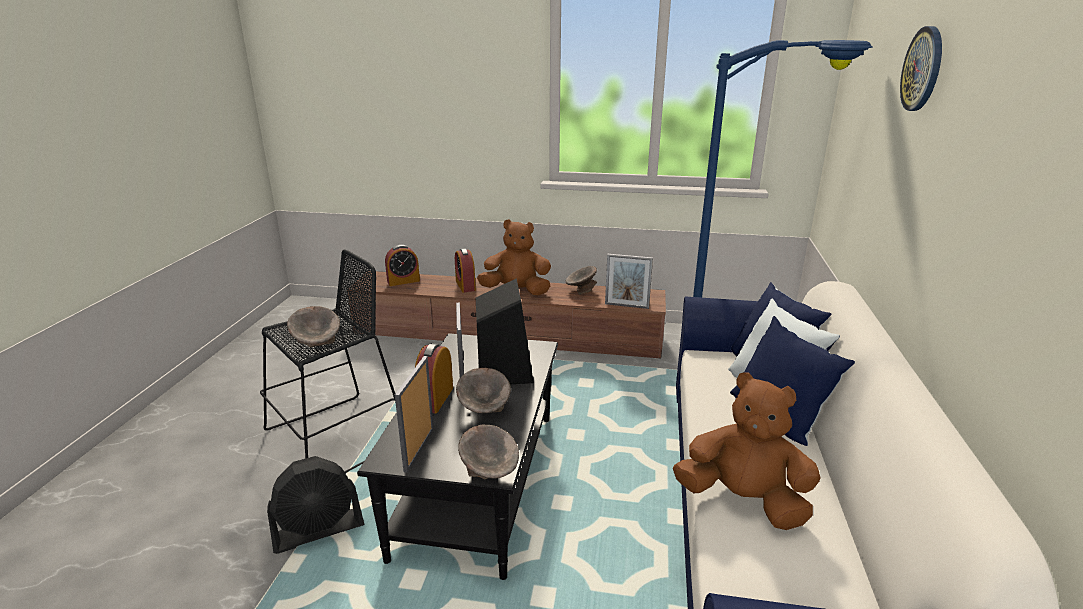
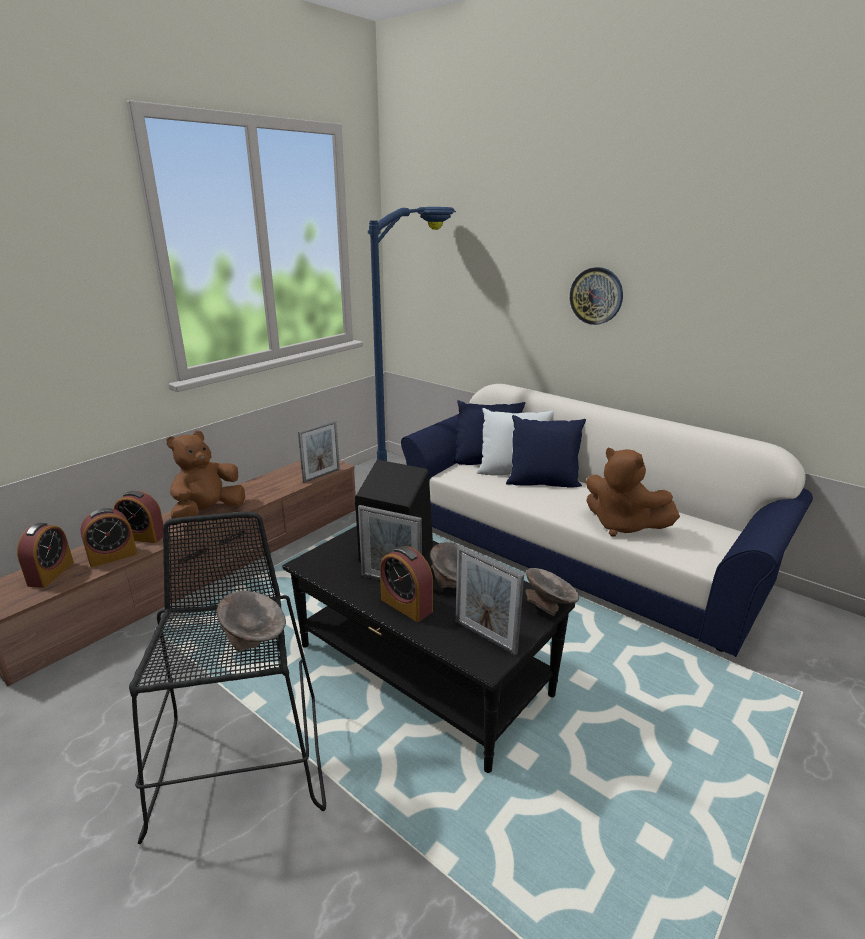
camera: 60 degrees left, 0 degrees up
(319, 530) = (402, 821): black fan -> none
(435, 288) = (113, 556): none -> alarm clock
(581, 290) = (262, 483): grey bowl -> none
(743, 501) = (622, 525): brown plush toy -> brown plush toy turned 105 degrees counterclockwise
(923, 69) = (532, 223): wall clock -> wall clock (596, 296)

